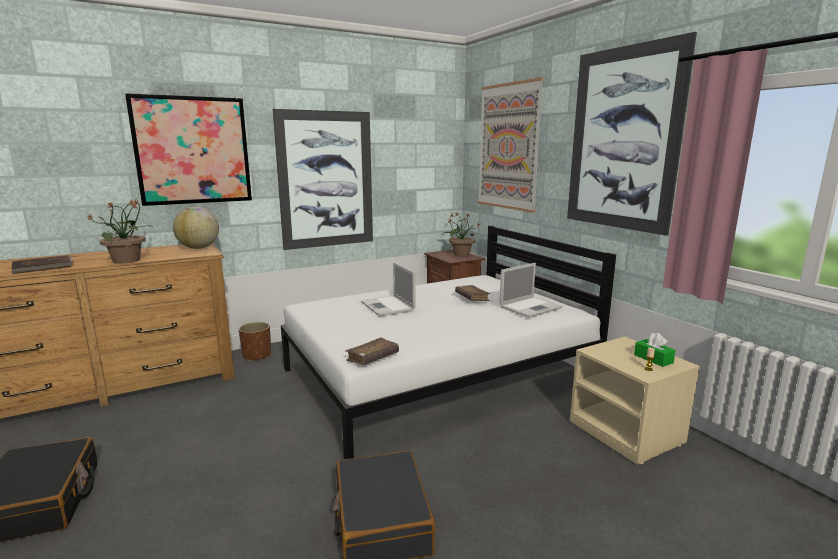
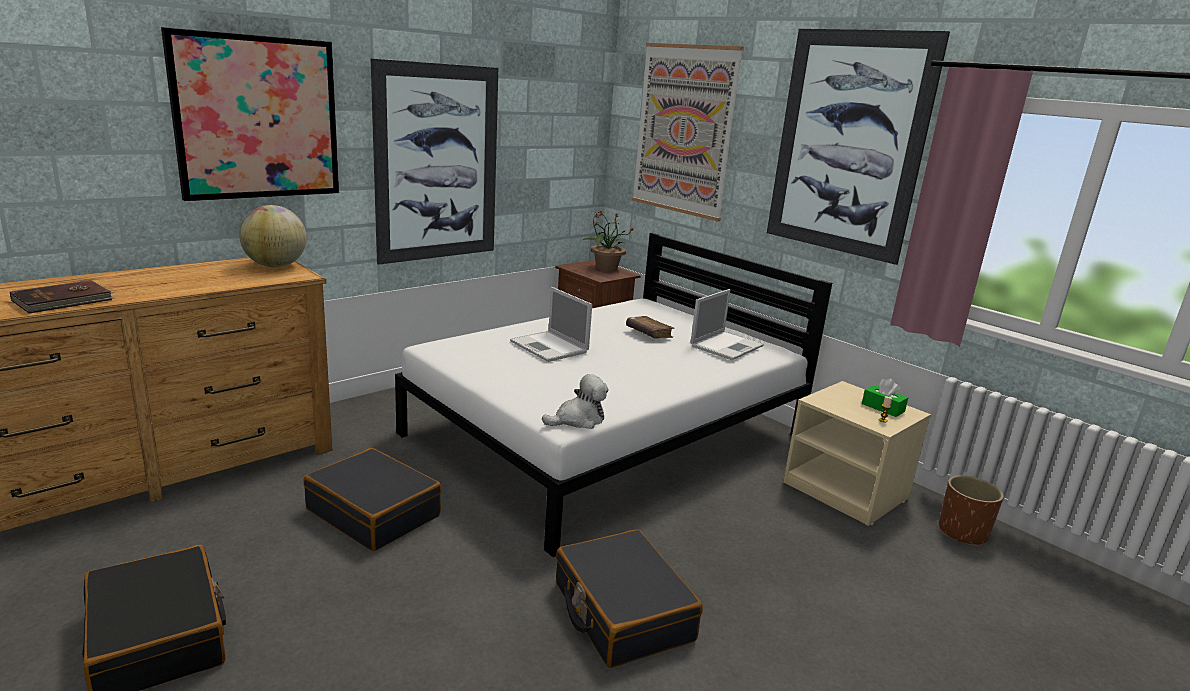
camera: 15 degrees left, 5 degrees up
(127, 260) = (190, 288): potted plant -> none
(236, 424) = (374, 513): none -> black suitcase
(257, 355) = (345, 416): brown planter -> brown planter (962, 532)
(372, 358) = (578, 420): brown book -> plush toy

